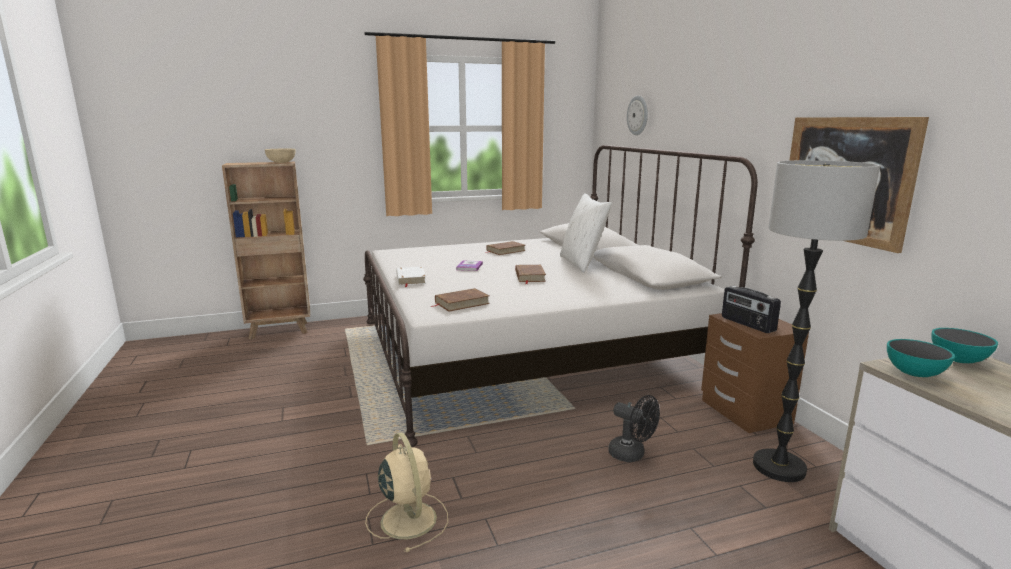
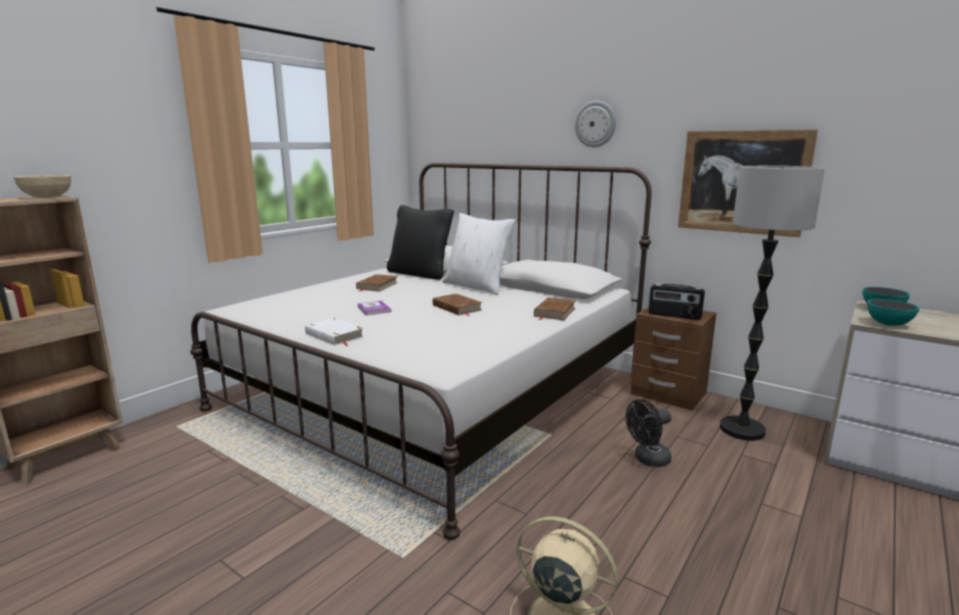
camera: 35 degrees left, 0 degrees up
(461, 303) = (449, 349): brown book -> brown book (554, 312)
(557, 246) = (420, 274): none -> black pillow
(632, 455) = (647, 460): black fan -> black fan turned 150 degrees clockwise
(638, 115) = (479, 131): wall clock -> wall clock (595, 124)

